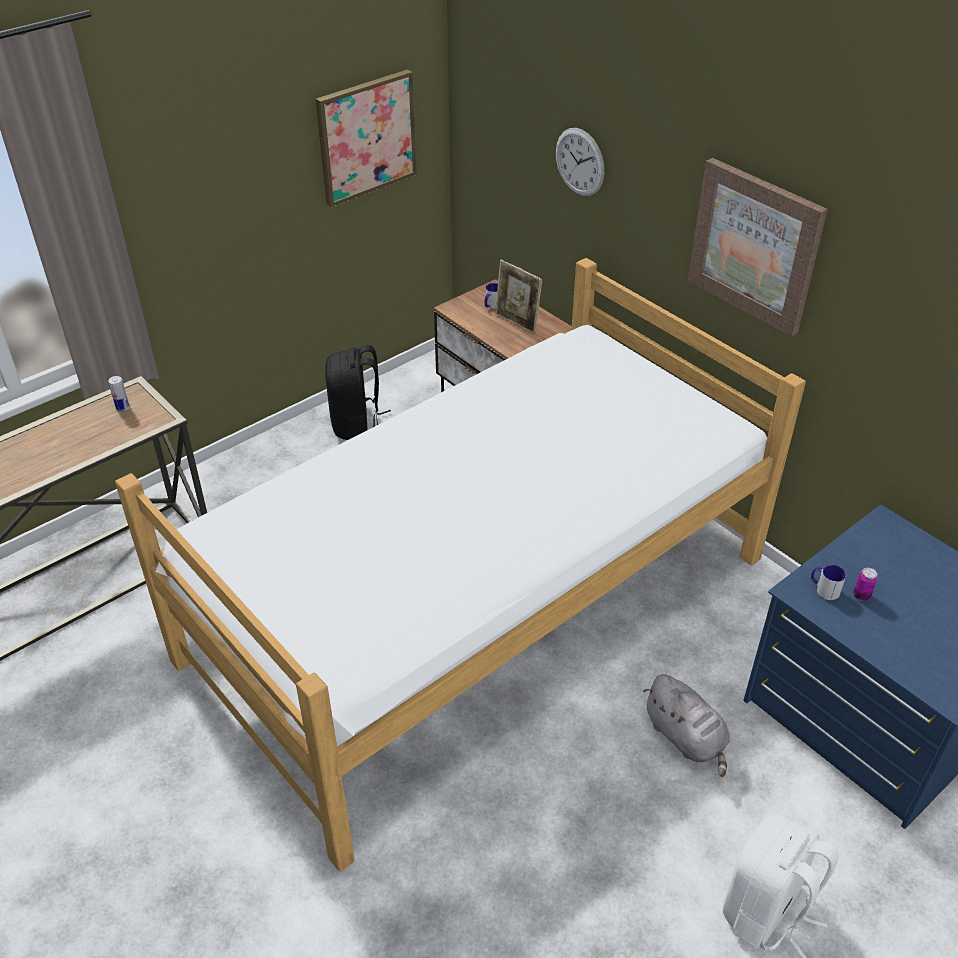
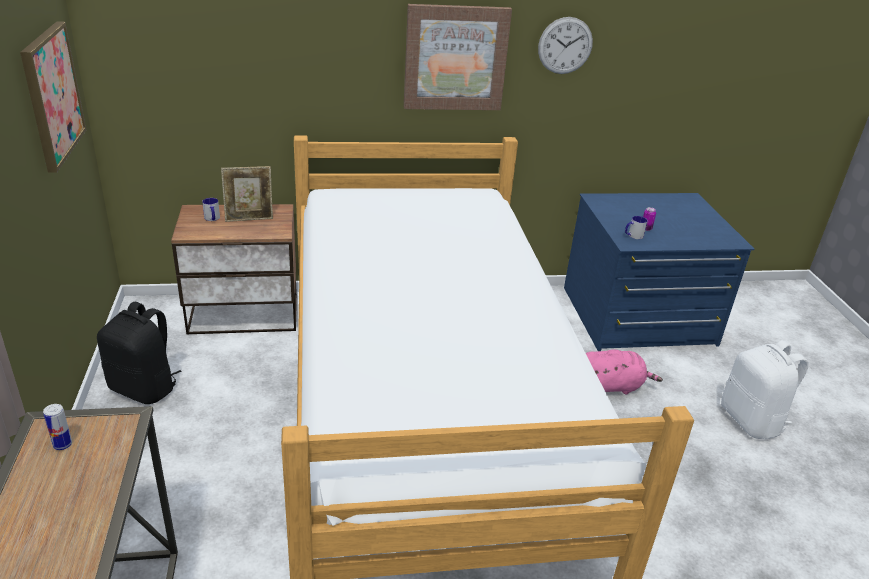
camera: 60 degrees left, 10 degrees down
(579, 162) = (268, 56): wall clock -> wall clock (565, 45)
(686, 738) = (611, 386): grey plush toy -> pink plush toy

